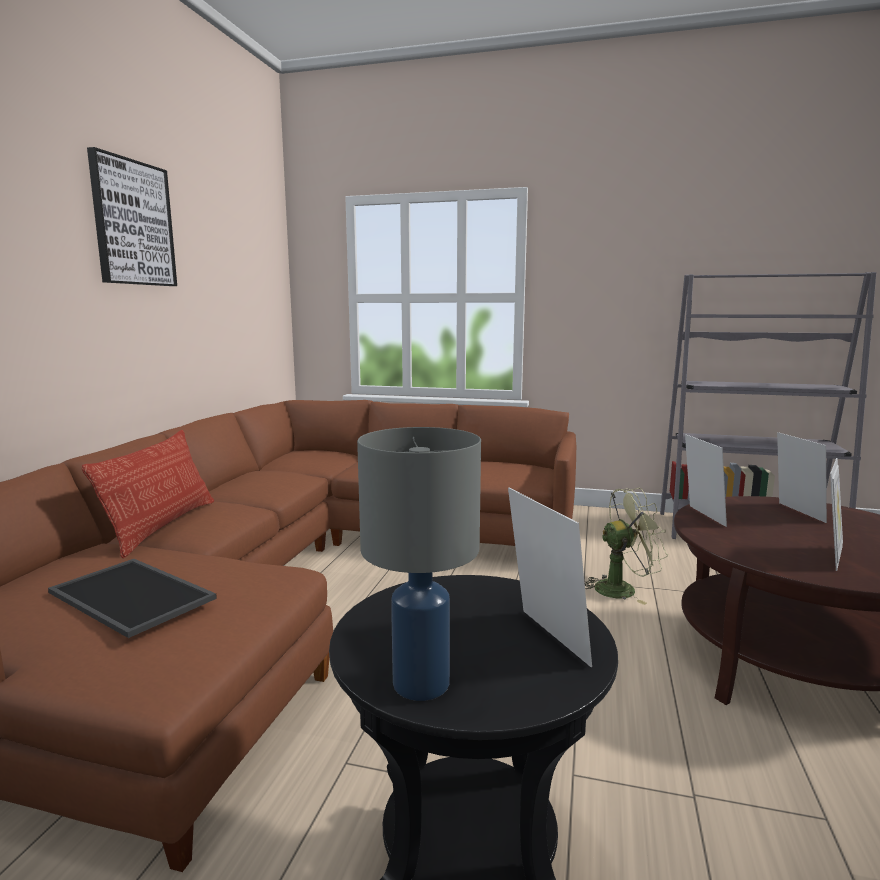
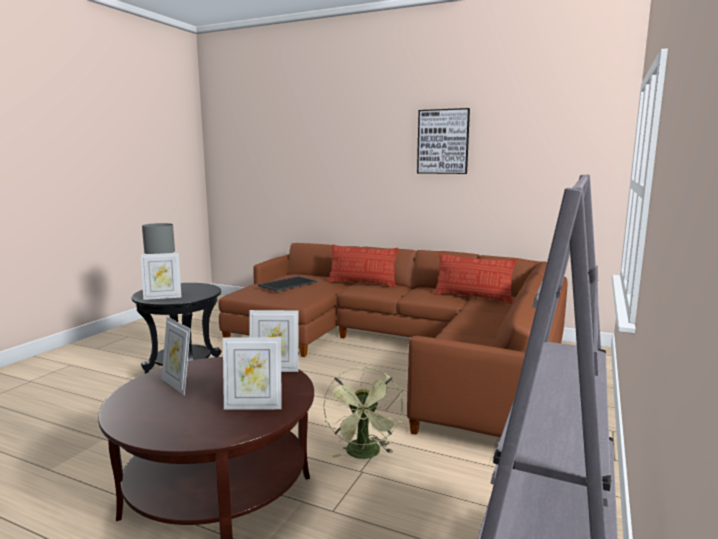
camera: 100 degrees right, 0 degrees up
(296, 465) = (473, 297): none -> pillow

